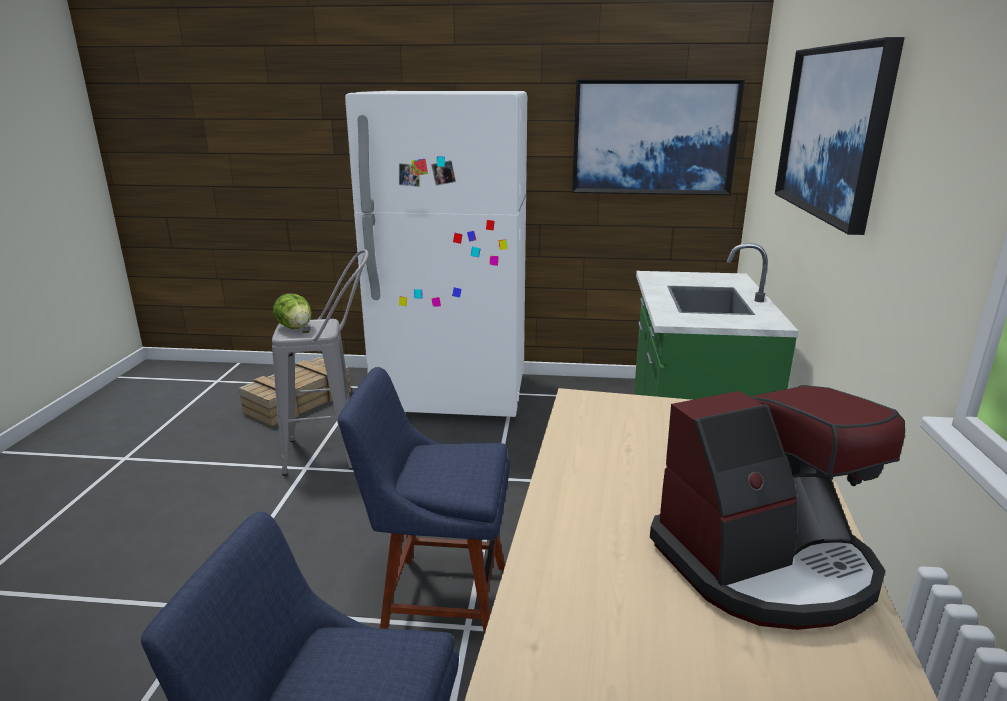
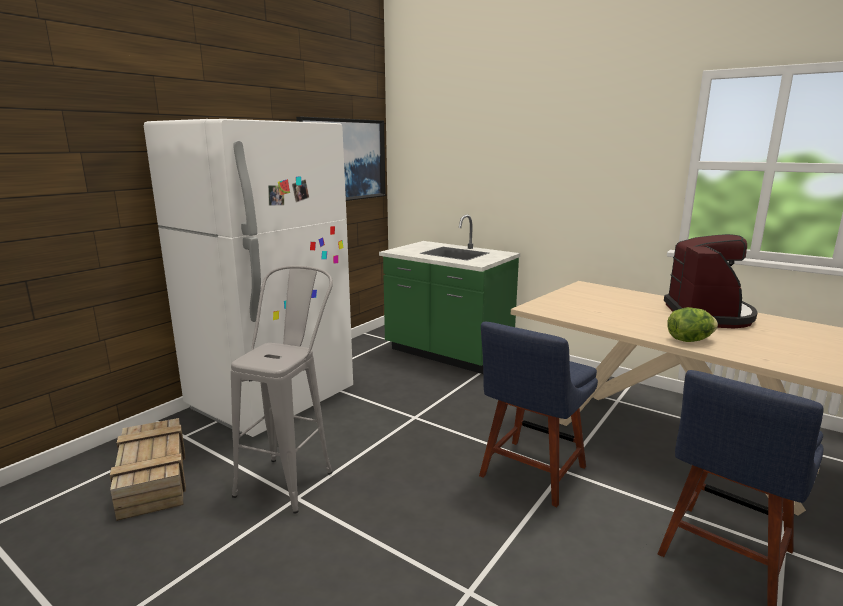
camera: 60 degrees left, 5 degrees down
(295, 328) = (263, 358): lettuce -> lettuce (689, 340)
(833, 131) = (513, 145): picture -> none

